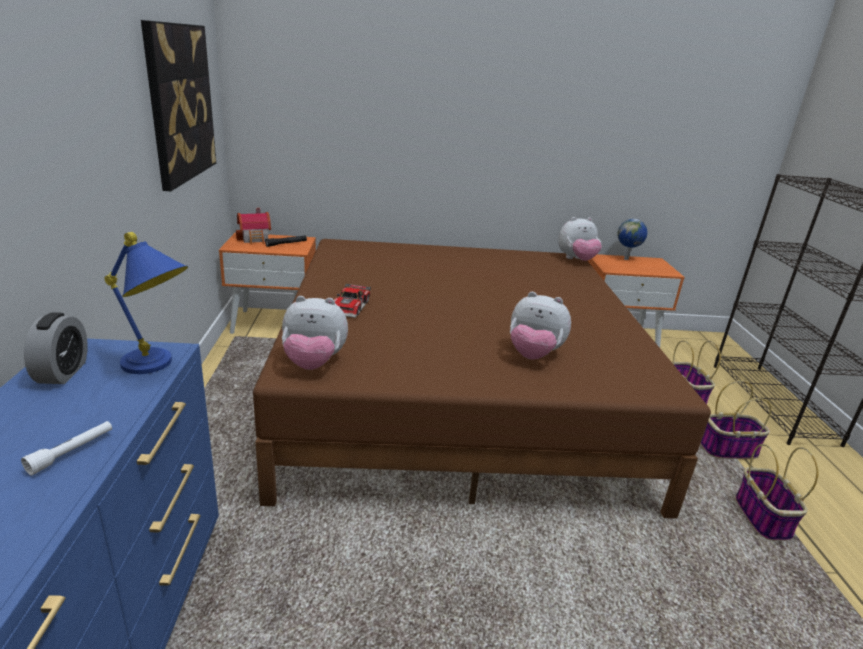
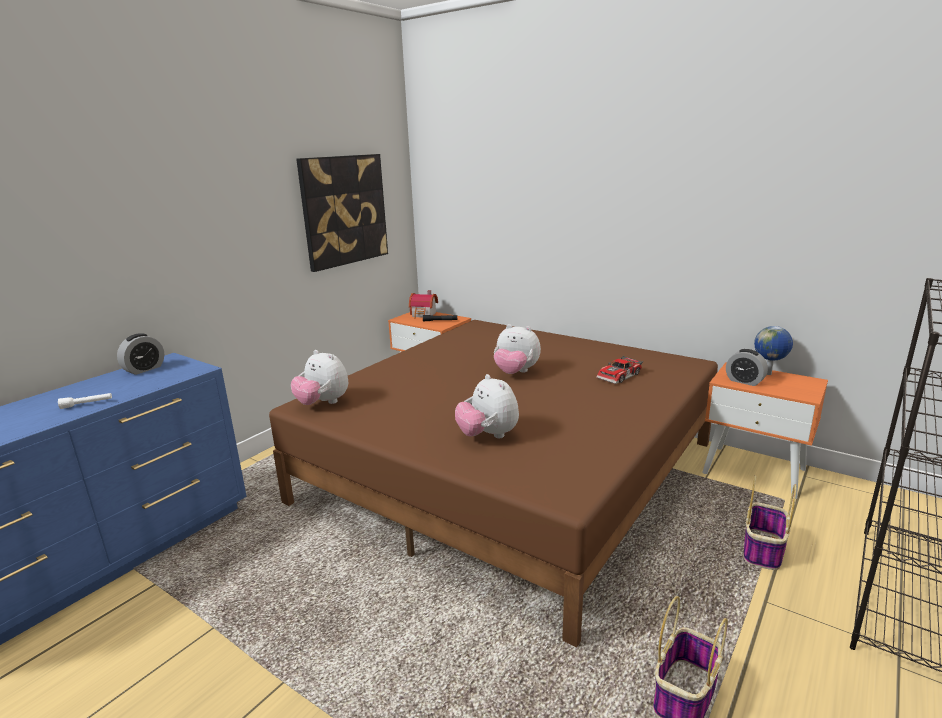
camera: 40 degrees right, 5 degrees down
(159, 367) = (182, 376): blue table lamp -> none
(352, 307) = (409, 372): toy car -> toy car (620, 376)
(576, 260) = (695, 366): plush toy -> plush toy (516, 373)
(622, 267) = (744, 381): none -> alarm clock
(728, 449) = (744, 618): basket -> none

